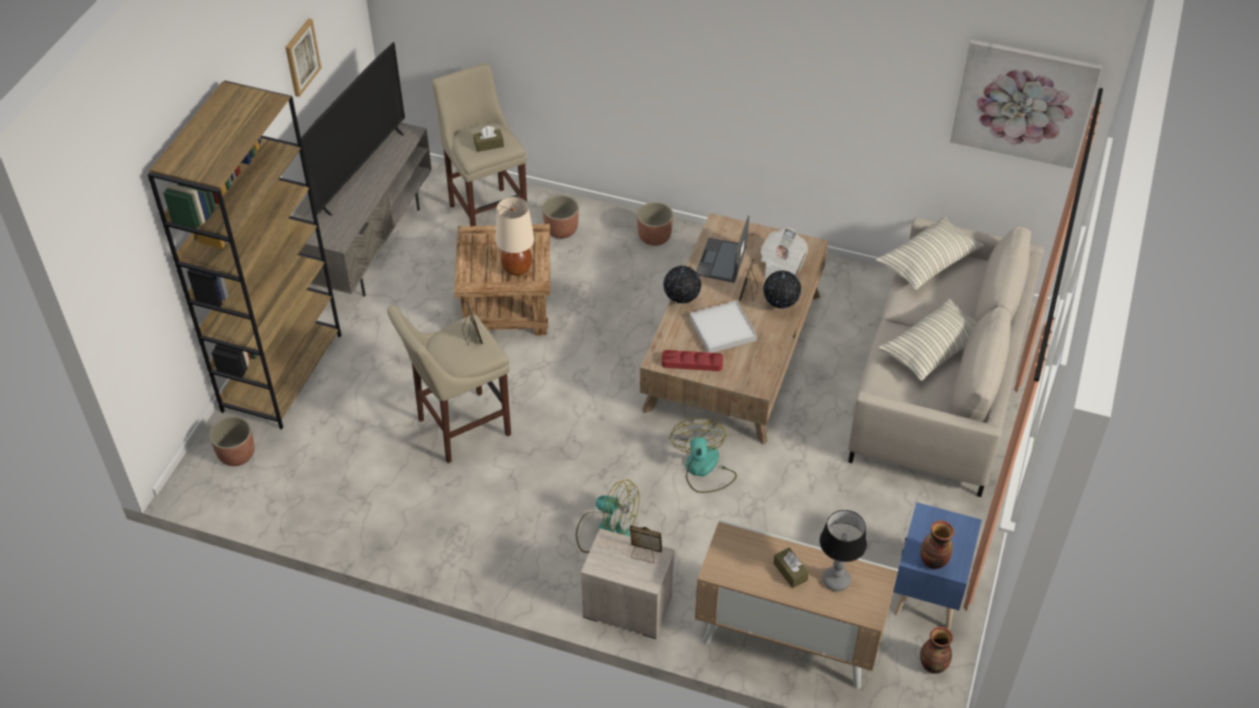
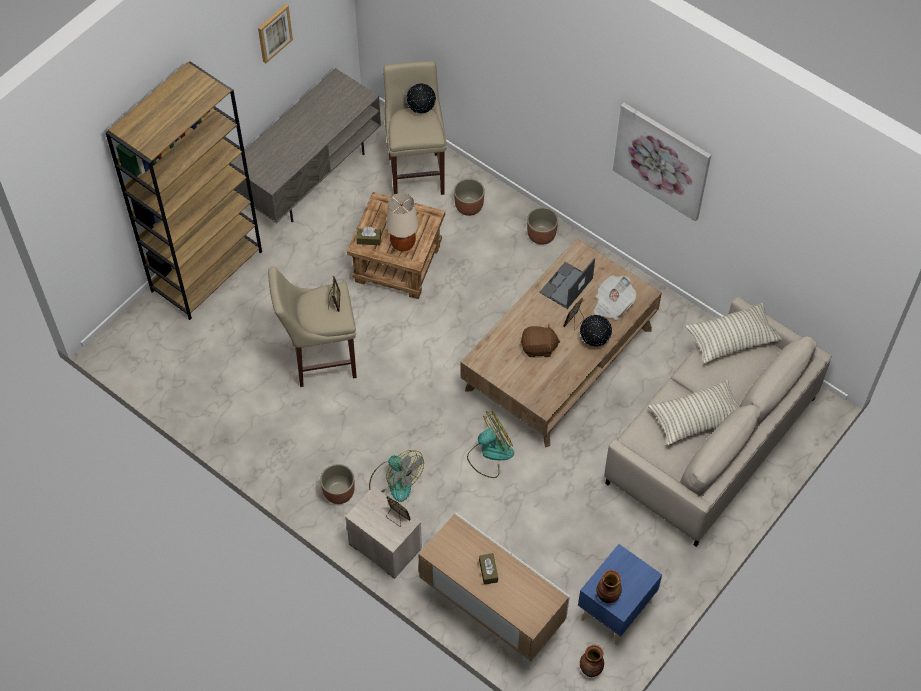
camera: 20 degrees right, 10 degrees up
(237, 454) = (150, 331): planter -> planter (339, 492)
(360, 171) = (312, 122): television -> none
(489, 145) = (416, 130): brown tissue box -> brown tissue box (369, 239)
(681, 301) = (518, 313): globe -> globe (421, 110)
(692, 363) = (502, 370): red tray -> none
(703, 469) = (490, 454): fan -> fan turned 45 degrees clockwise
(722, 329) = (538, 348): white tray -> brown plush toy
(836, 580) = (519, 589): table lamp -> none
(1023, 103) = (827, 244): picture -> picture (661, 161)

